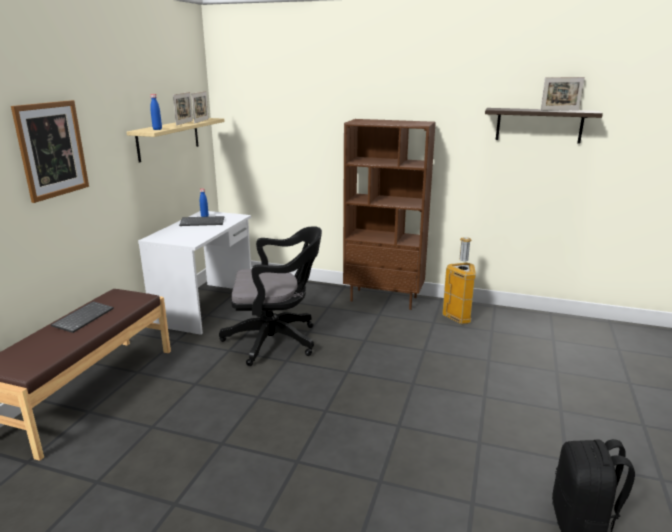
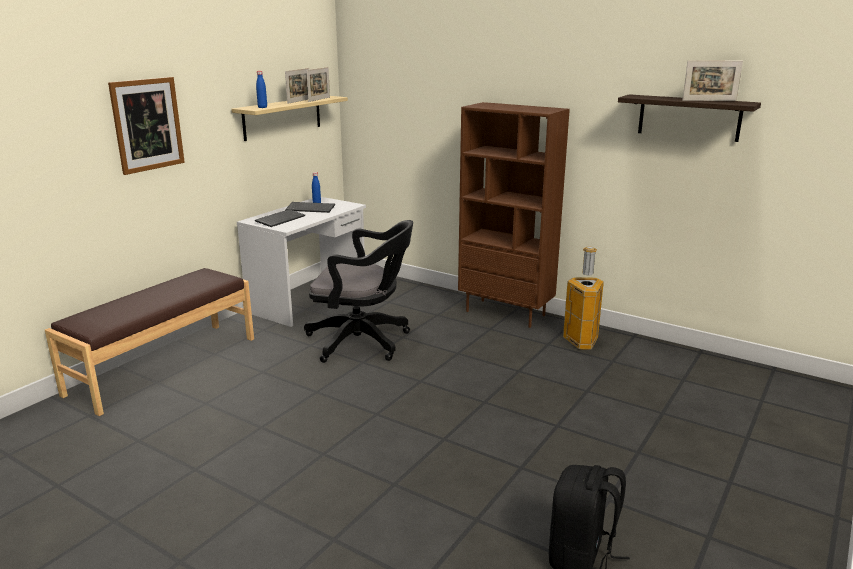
camera: 15 degrees right, 0 degrees up
(83, 317) = (163, 291): keyboard -> keyboard (280, 219)

